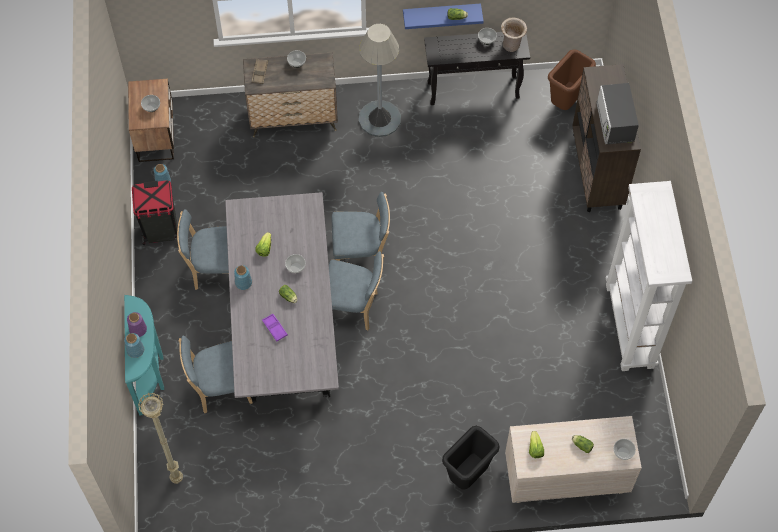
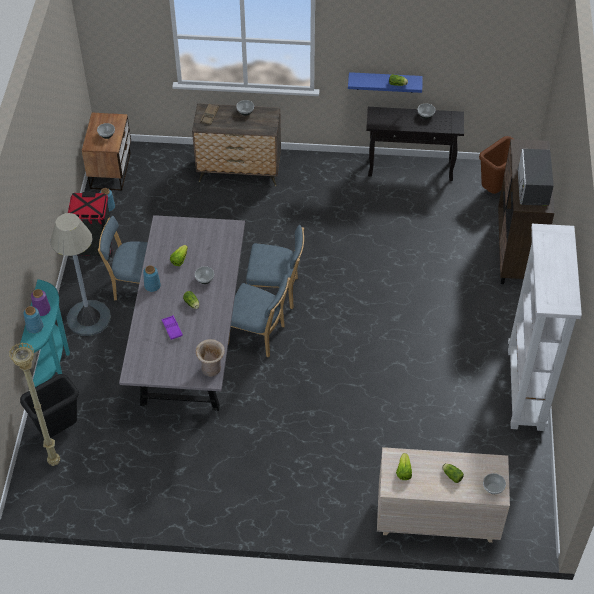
camera: 10 degrees right, 10 degrees down
(220, 388) = (116, 388): blue chair -> none
(379, 119) = (318, 181): grey floor lamp -> grey floor lamp (89, 318)
(467, 475) = (338, 502): black trash can -> black trash can (58, 430)
(512, 45) = (448, 122): beige vase -> beige vase (212, 369)

